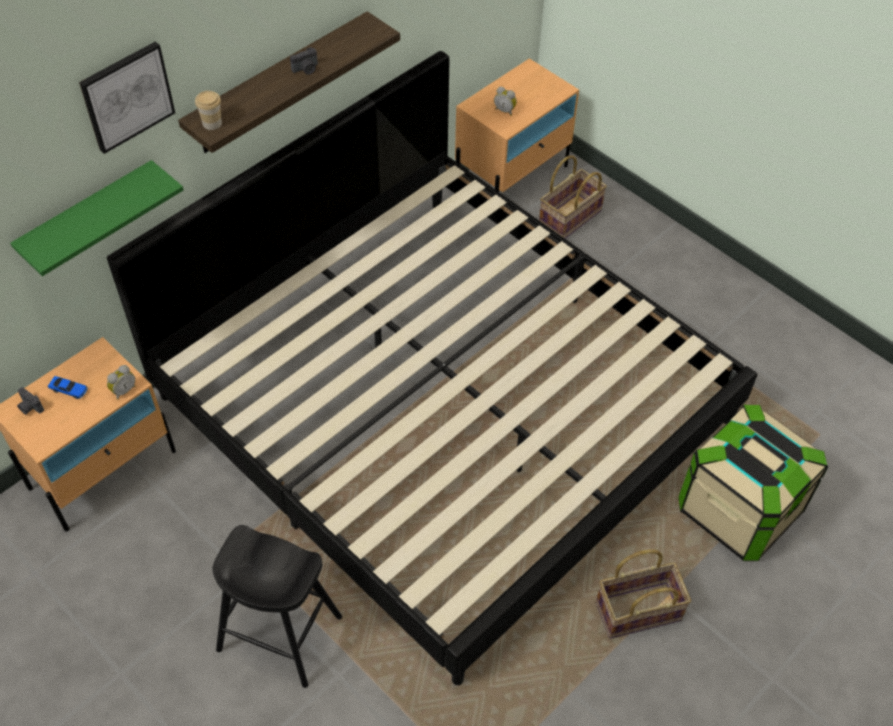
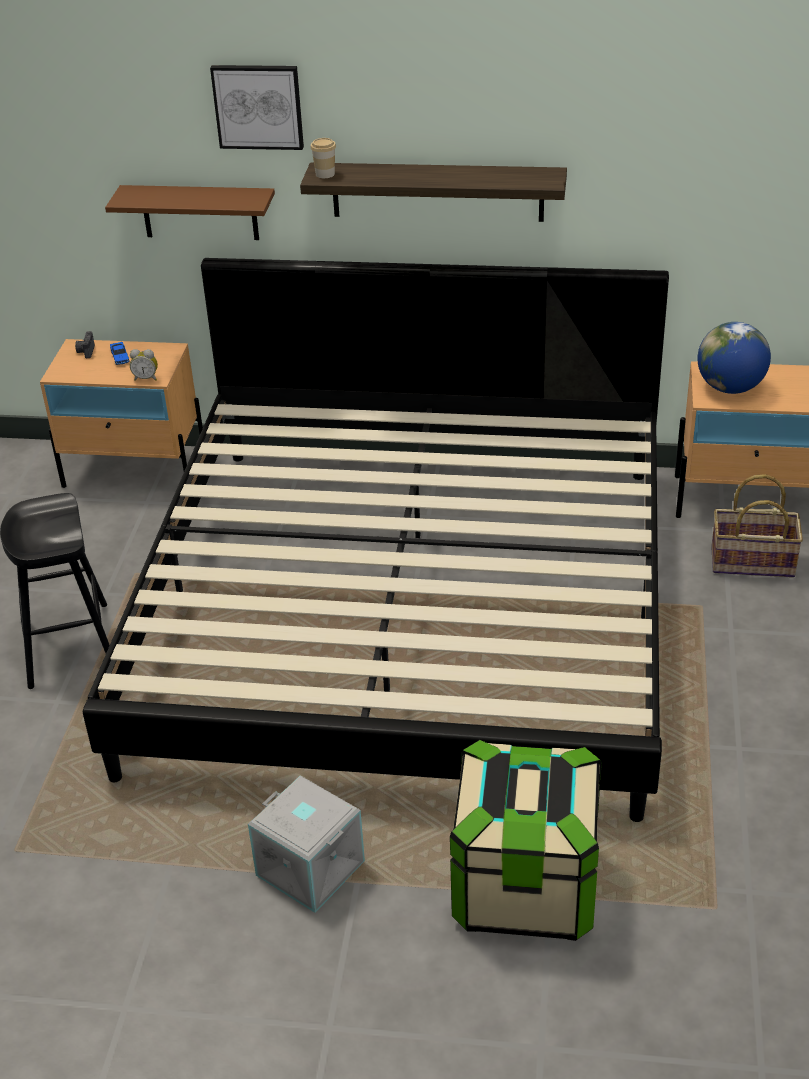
camera: 55 degrees right, 15 degrees down
(89, 220) = (200, 212): green shelf -> brown shelf
(306, 69) = (448, 177): camera -> none
(505, 110) = (730, 388): alarm clock -> globe
(638, 609) = (312, 867): basket -> grey storage box

